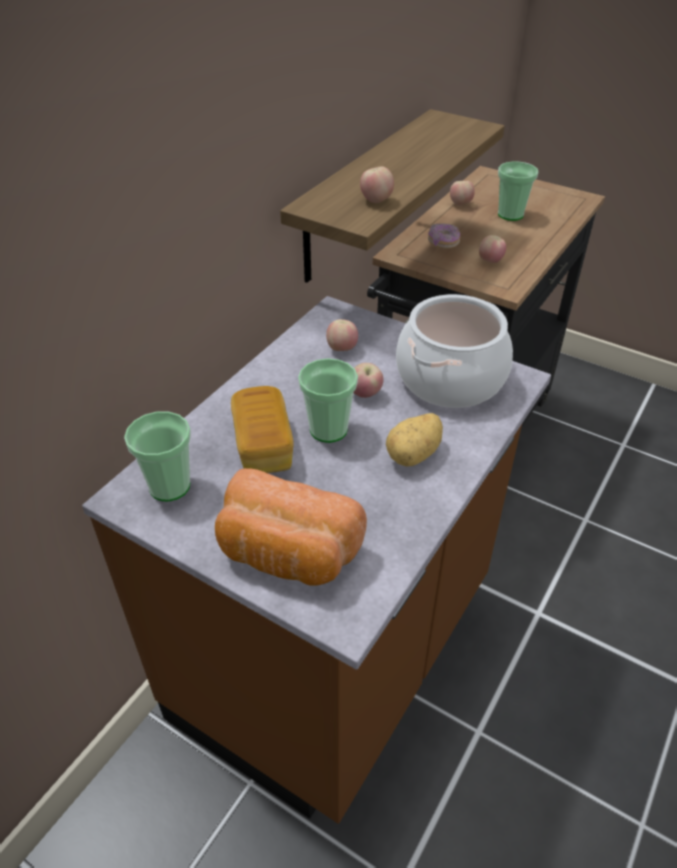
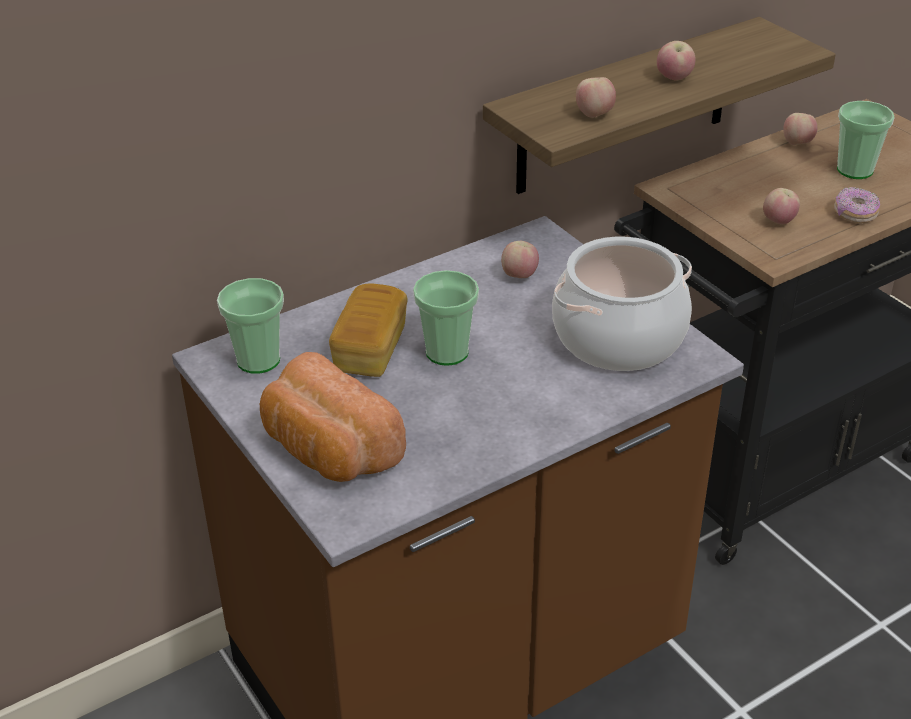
camera: 25 degrees right, 5 degrees down
(365, 394) = (511, 328): apple -> apple (674, 78)
(414, 455) = (519, 401): potato -> none
(443, 243) = (735, 186): donut -> donut (854, 214)

